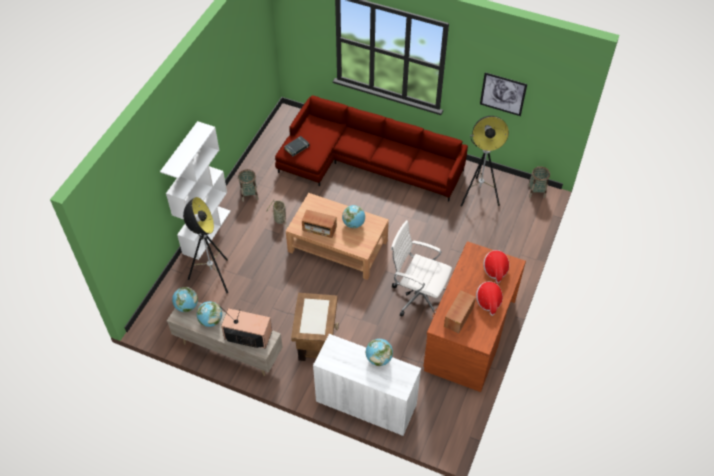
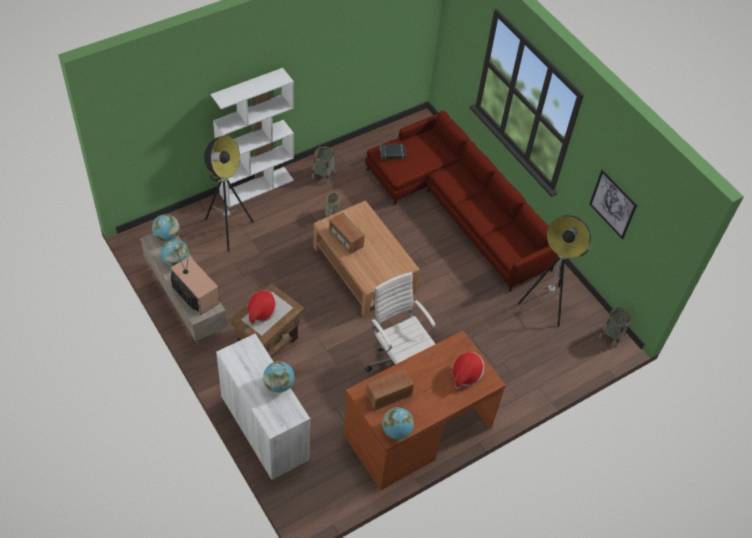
camera: 30 degrees right, 0 degrees up
(353, 224) = (382, 253): globe -> globe (396, 431)
(488, 301) = (431, 400): hat -> hat (261, 312)

